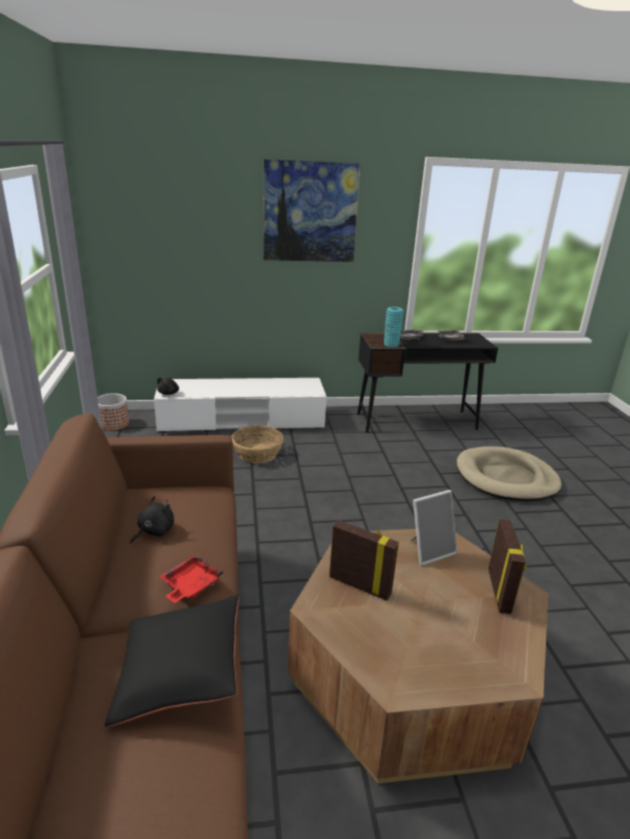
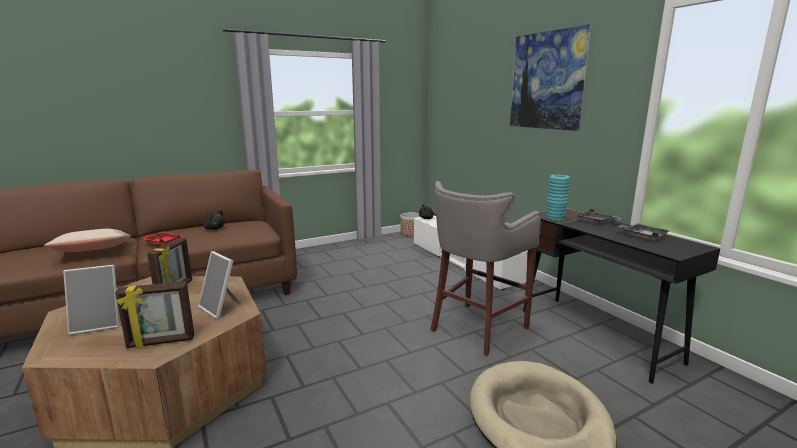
camera: 70 degrees right, 10 degrees down
(179, 672) = (93, 252): black pillow -> beige pillow
(258, 453) = (424, 276): basket -> none
(385, 461) = (476, 329): none -> grey stool
(446, 646) = (99, 324): none -> picture frame

